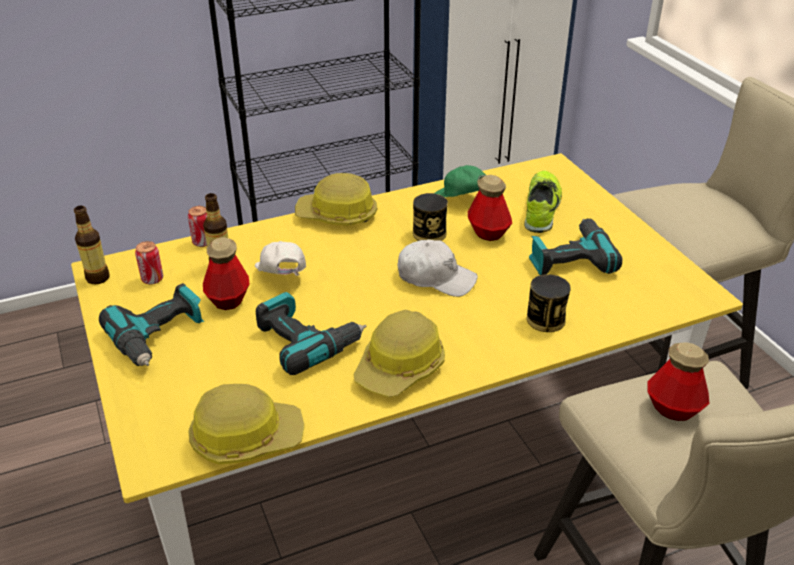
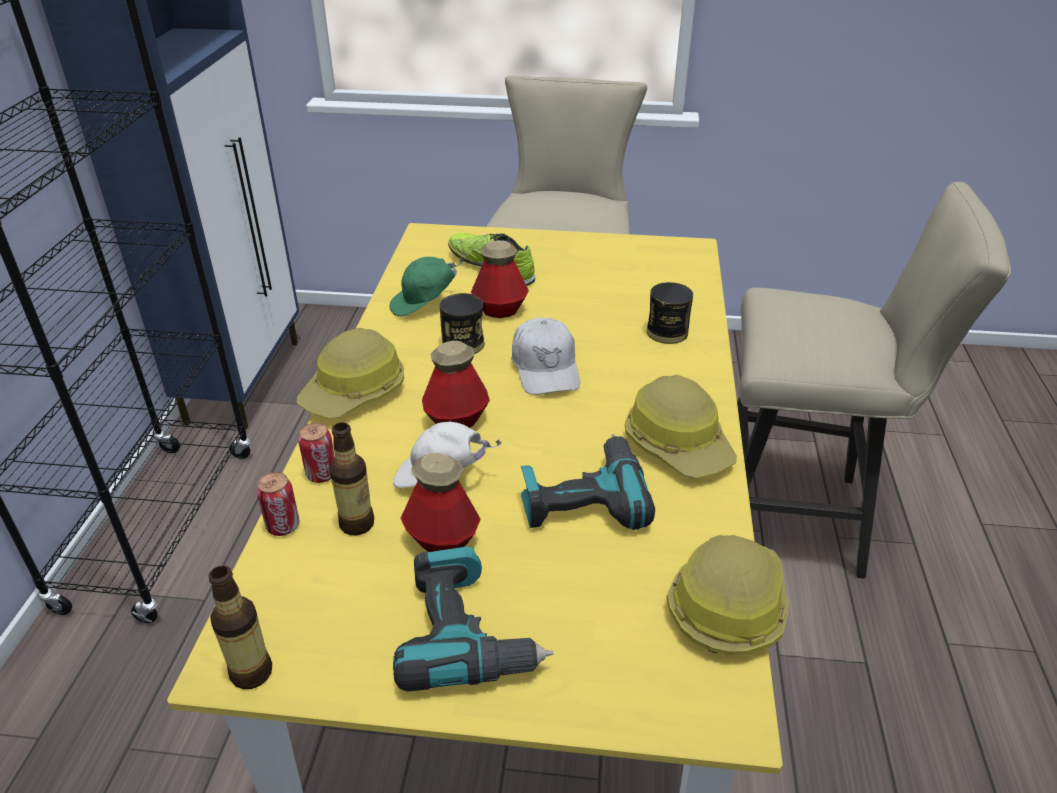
camera: 60 degrees left, 0 degrees up
(152, 279) = (320, 605): can -> can (321, 474)
(436, 277) = (546, 368): white cap -> white cap turned 120 degrees clockwise
(569, 257) = (585, 284): power drill -> none
(673, 408) = (813, 325): bottle -> bottle (457, 420)

